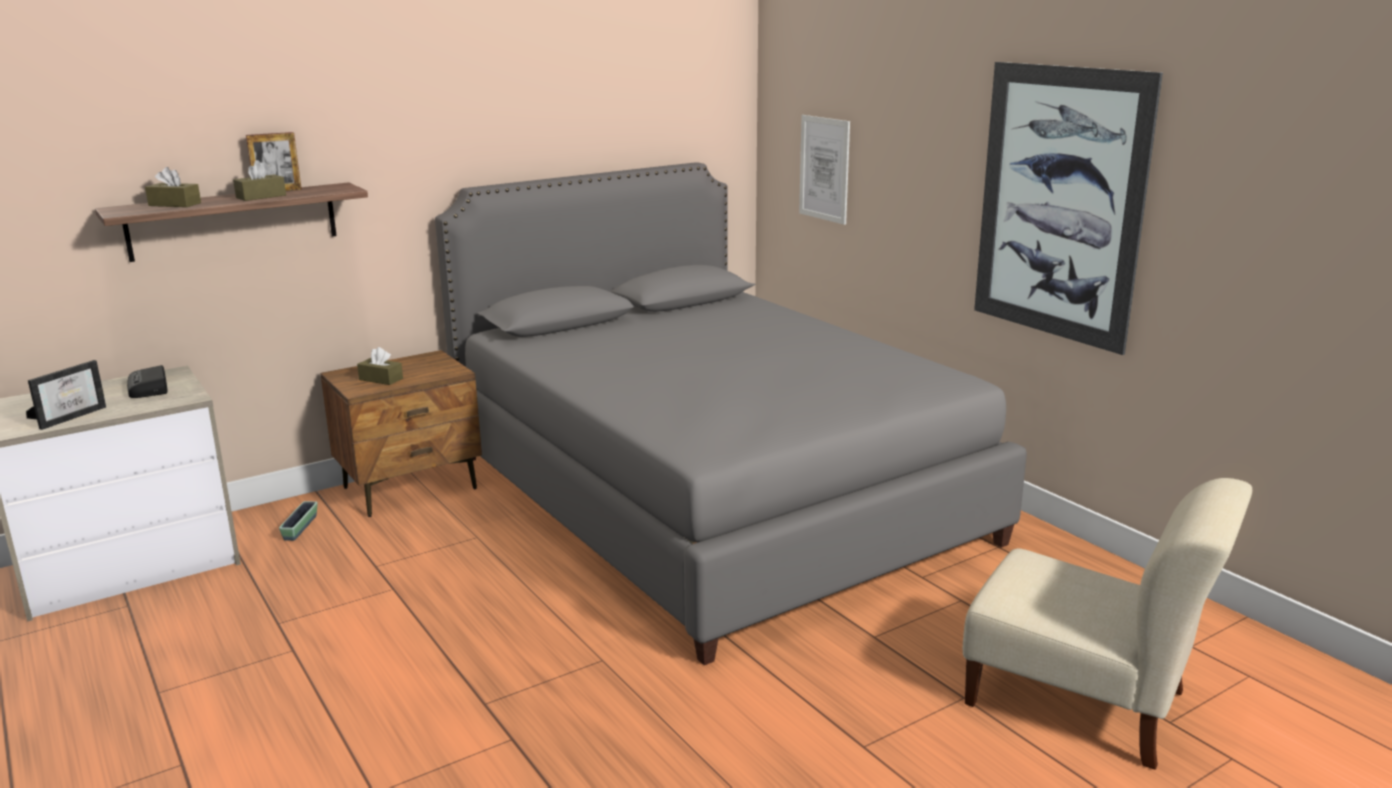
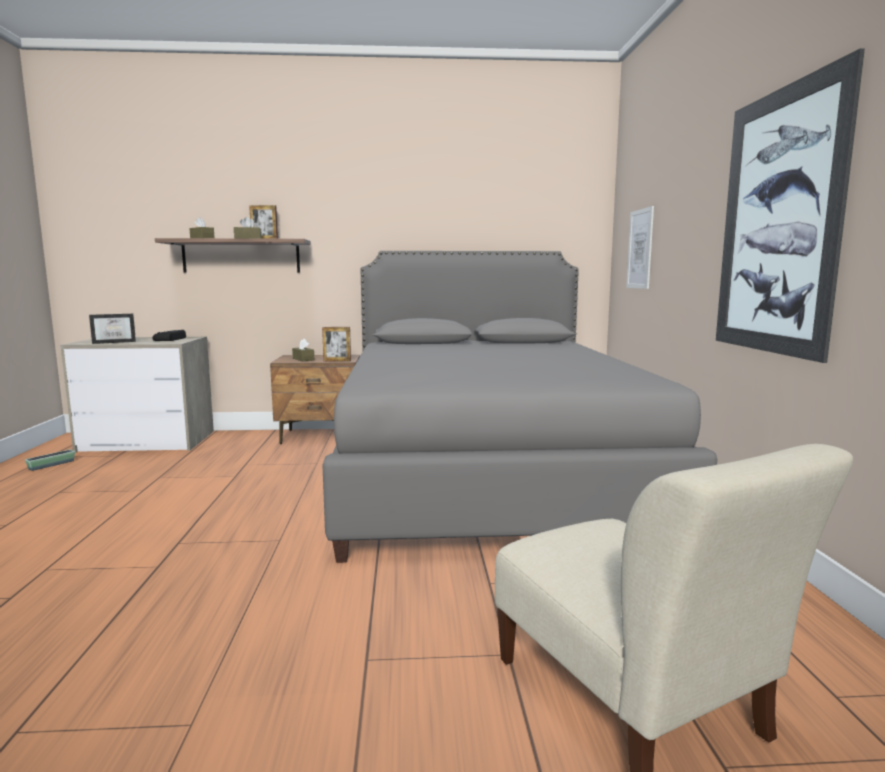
camera: 30 degrees right, 10 degrees down
(300, 528) = (241, 442): planter -> planter (51, 465)
(442, 374) = (337, 361): none -> picture frame

